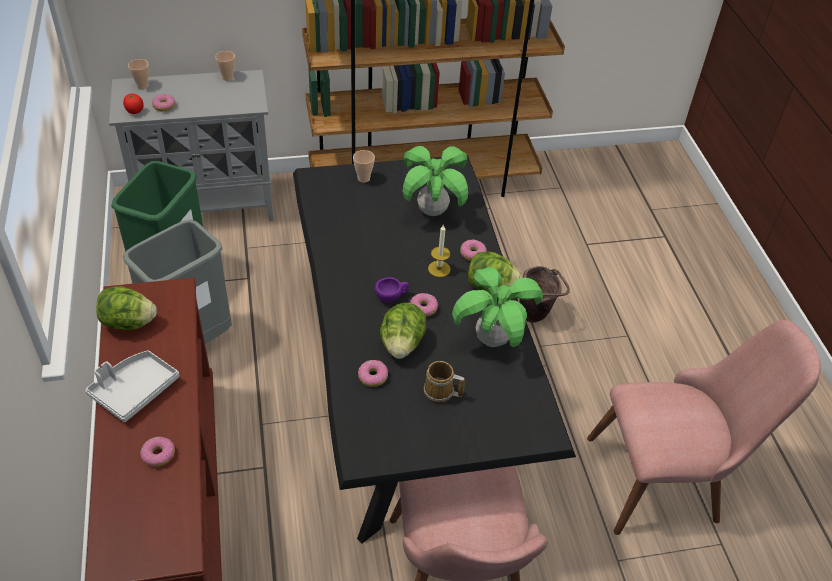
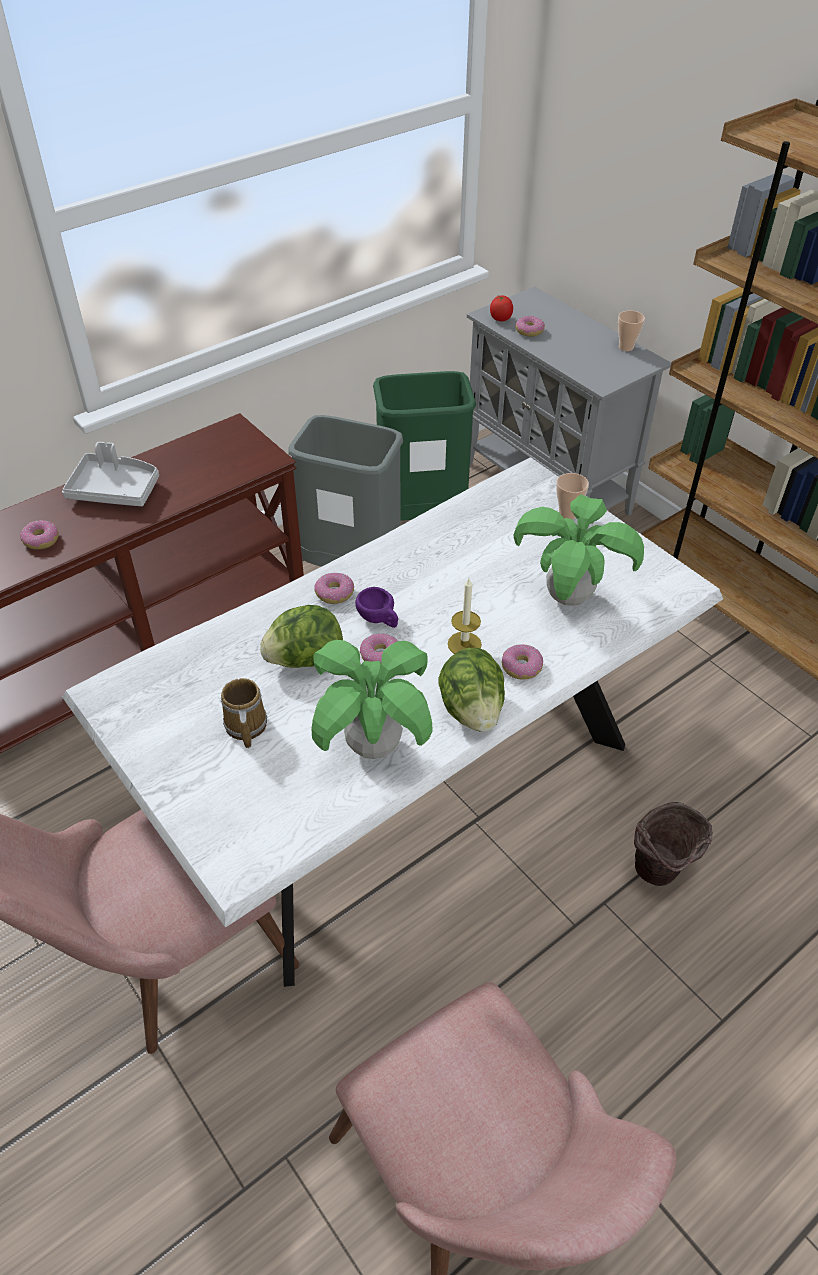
camera: 65 degrees right, 0 degrees up
(128, 323) = (200, 448): lettuce -> none
(142, 86) = (545, 306): cup -> none
(372, 376) = (235, 653): donut -> donut (335, 593)
(409, 397) = (408, 787): black dining table -> white dining table

